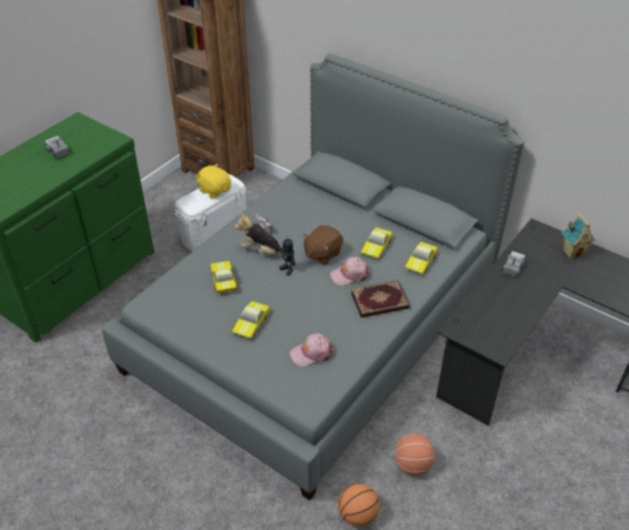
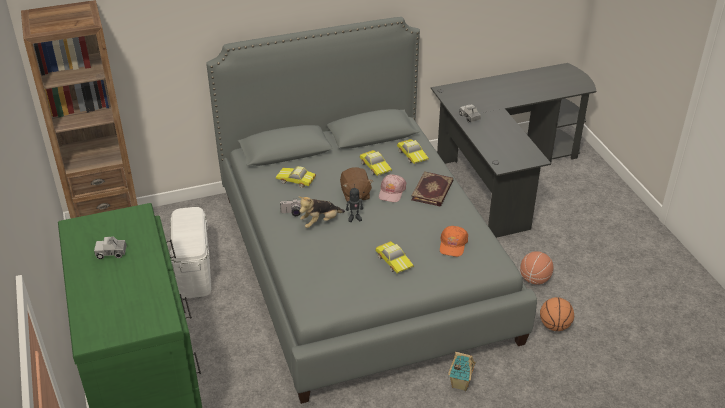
camera: 55 degrees left, 5 degrees down
(215, 190) = (188, 226): yellow plush toy -> none
(223, 281) = (333, 256): toy car -> toy car (296, 180)
(311, 353) = (453, 244): pink cap -> orange cap
(573, 253) = (479, 89): toy house -> toy house (460, 383)

